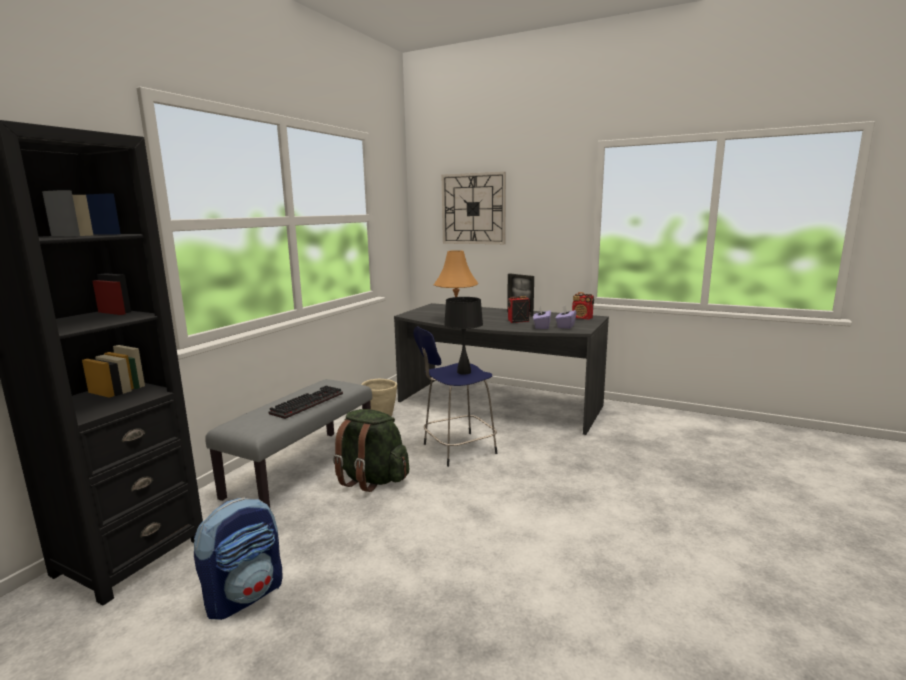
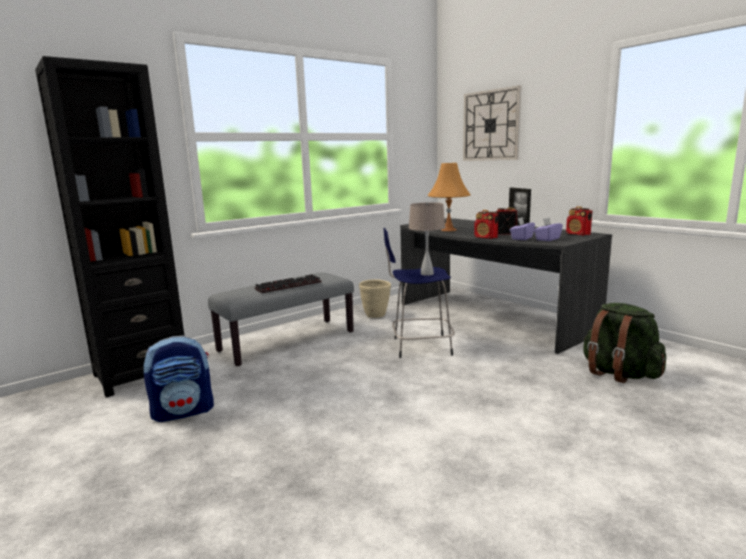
camera: 25 degrees right, 0 degrees up
(372, 479) = (330, 357): green backpack -> green backpack (619, 373)
(464, 372) = (427, 274): black table lamp -> beige table lamp
(508, 328) = (486, 237): none -> radio

